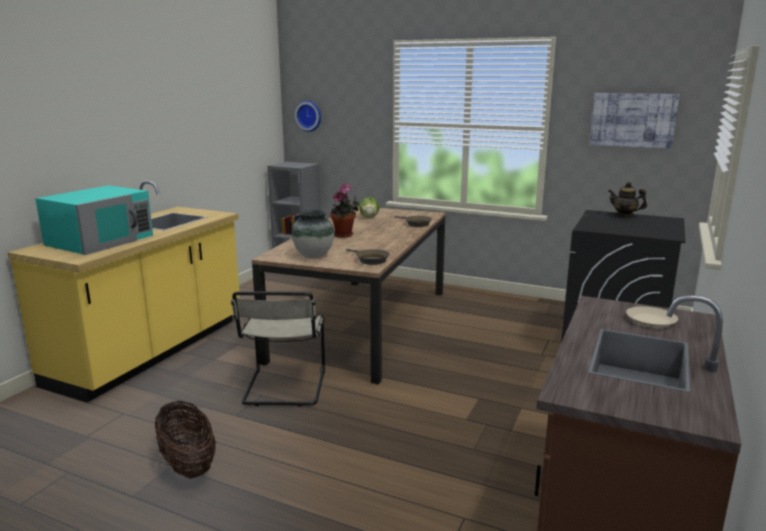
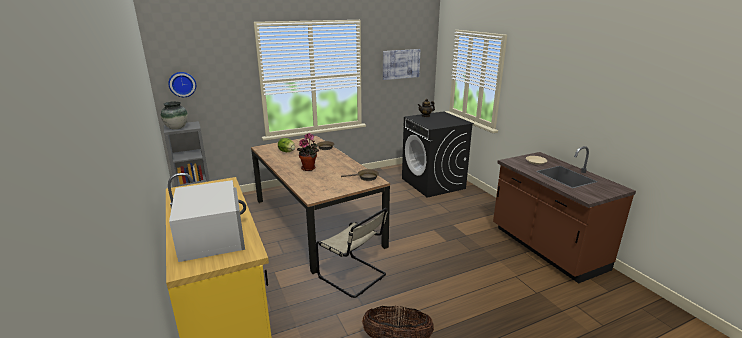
camera: 50 degrees left, 5 degrees up
(101, 240) = (212, 235): turquoise microwave -> white microwave
(313, 256) = (333, 187): vase -> vase (176, 128)

